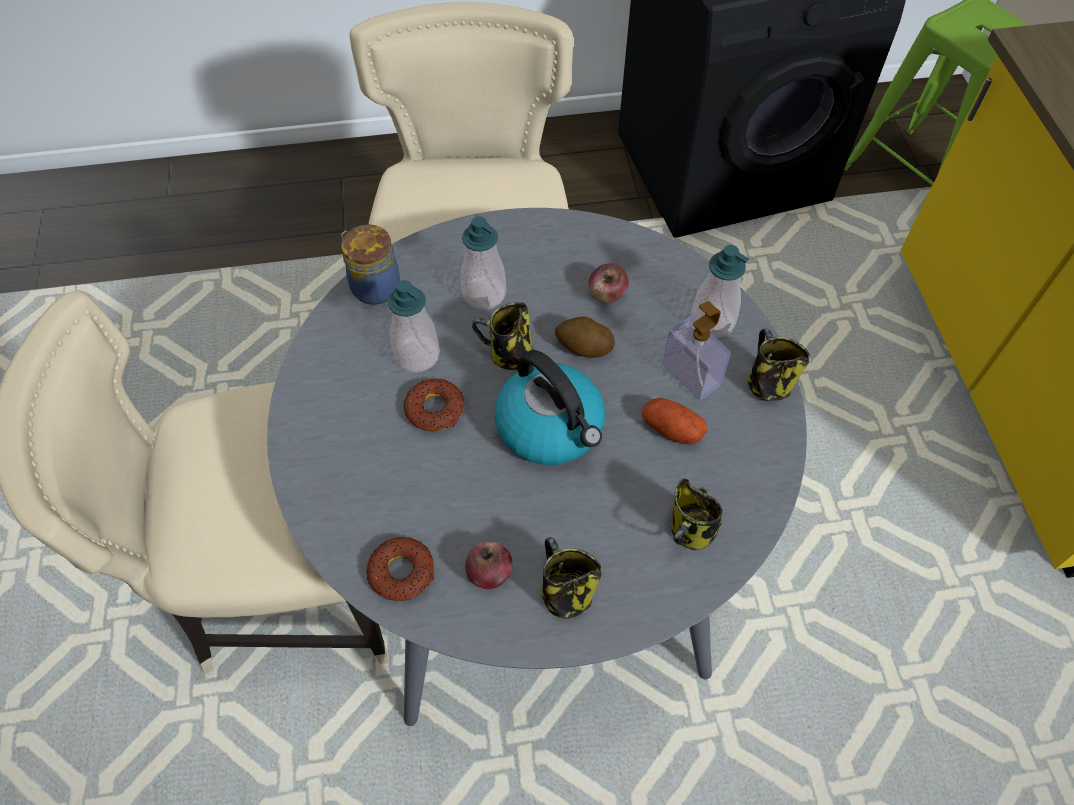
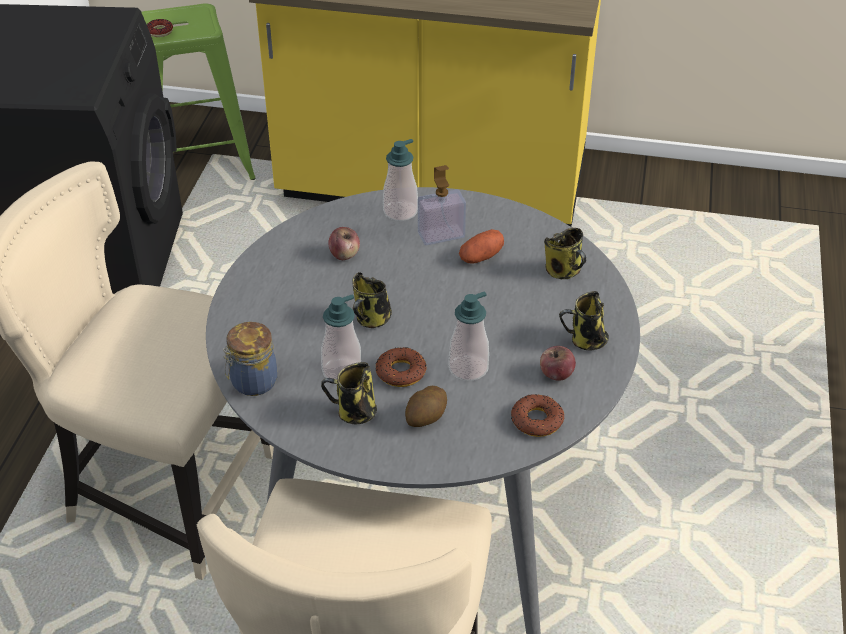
camera: 70 degrees left, 15 degrees down
(484, 294) = (302, 319): soap dispenser -> soap dispenser (468, 368)
(551, 427) = (450, 314): kettle -> none
(583, 347) = (387, 279): potato -> potato (426, 418)
(767, 383) = (466, 204): mug -> mug (354, 413)
(959, 23) = (160, 31): none -> donut

